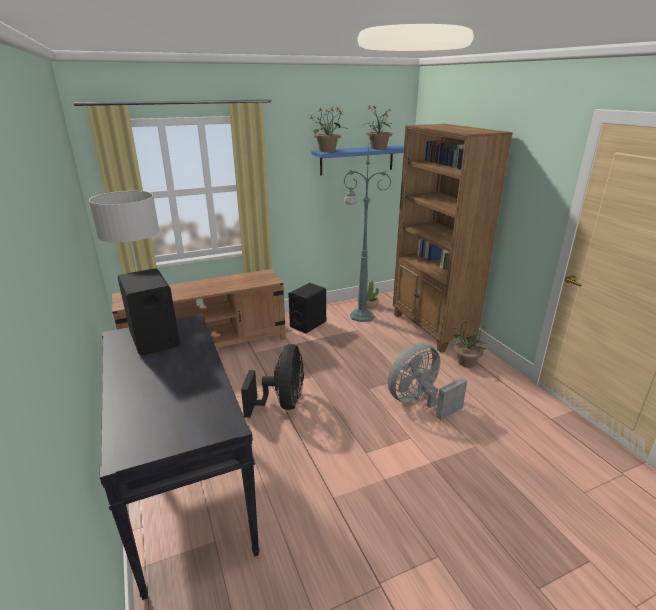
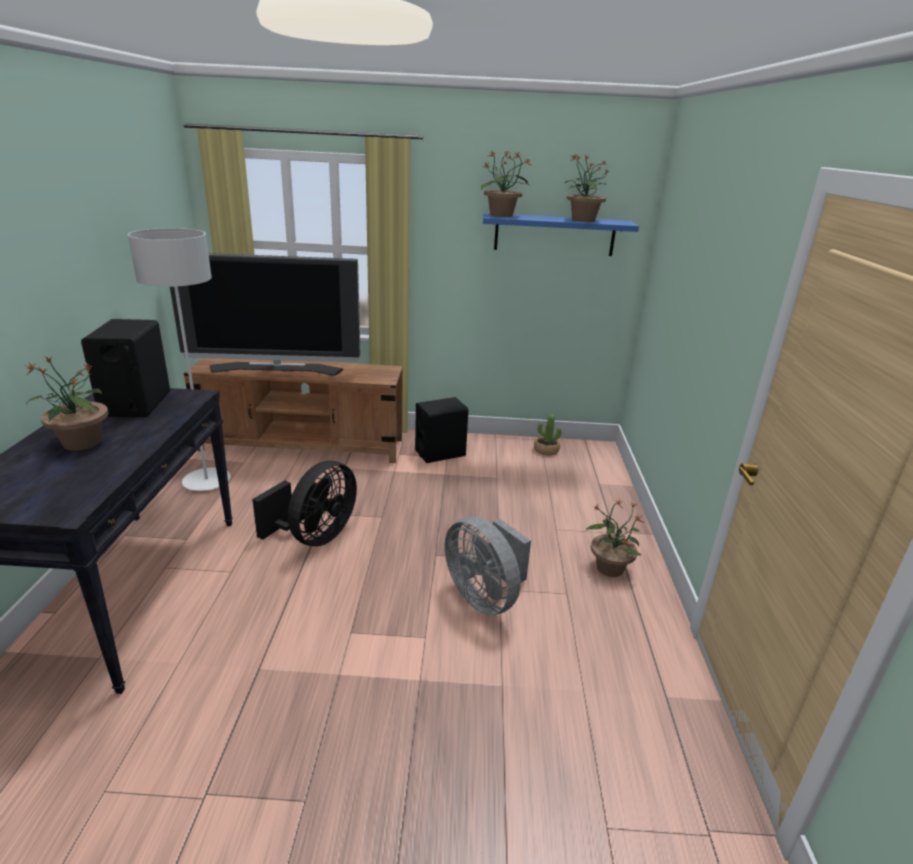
camera: 25 degrees right, 0 degrees up
(157, 378) = (81, 443): none -> potted plant
(185, 291) = (276, 369): none -> television
(360, 316) = (519, 461): green floor lamp -> none
(419, 402) = (485, 596): grey fan -> grey fan turned 120 degrees counterclockwise
(432, 329) = (605, 506): brown bookcase -> none

